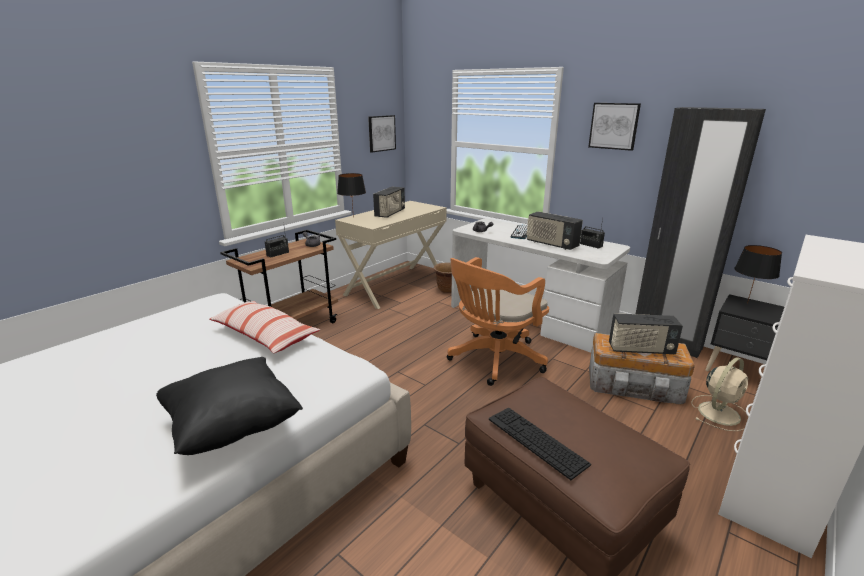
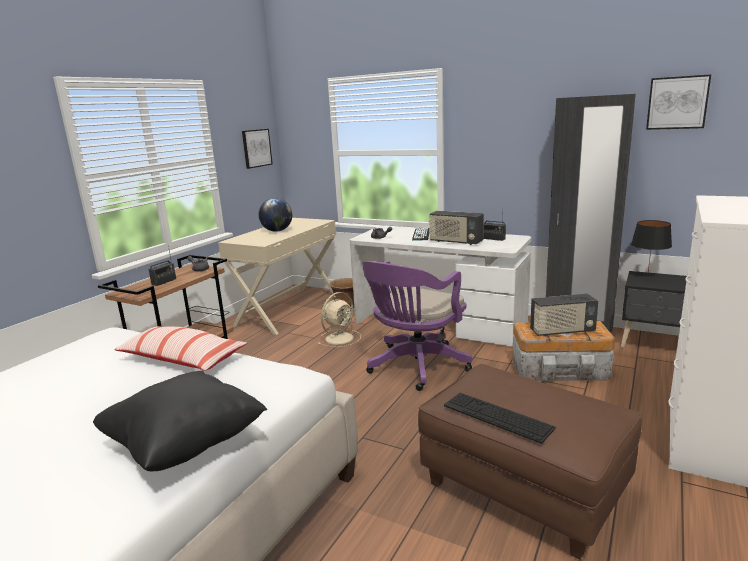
camera: 10 degrees left, 5 degrees down
(353, 218) = (238, 238): black table lamp -> none
(390, 213) = (277, 231): radio -> globe
(493, 360) = (415, 367): orange office chair -> purple office chair
(614, 126) = (499, 121): picture -> picture (677, 103)
(719, 412) = (644, 381): beige fan -> beige fan (340, 338)

